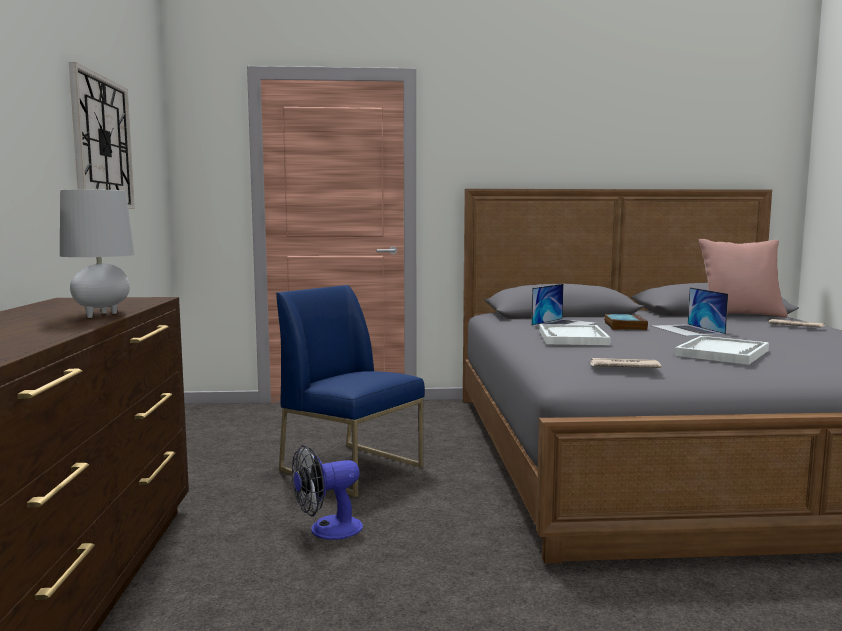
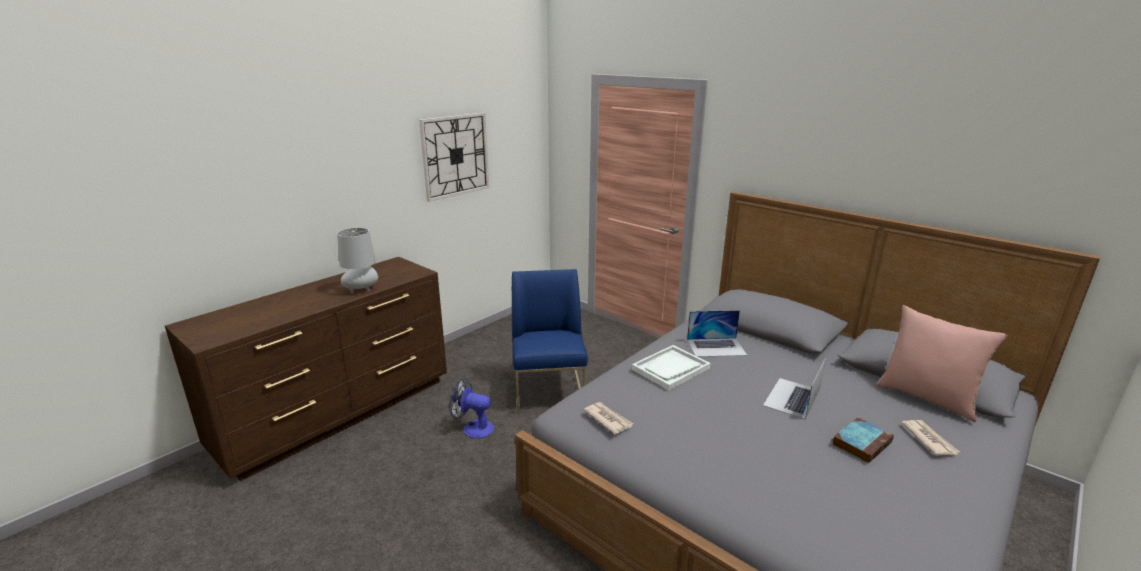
camera: 45 degrees right, 15 degrees up
(624, 326) = (756, 369): book -> book (861, 443)
(722, 353) = (719, 441): white tray -> none

